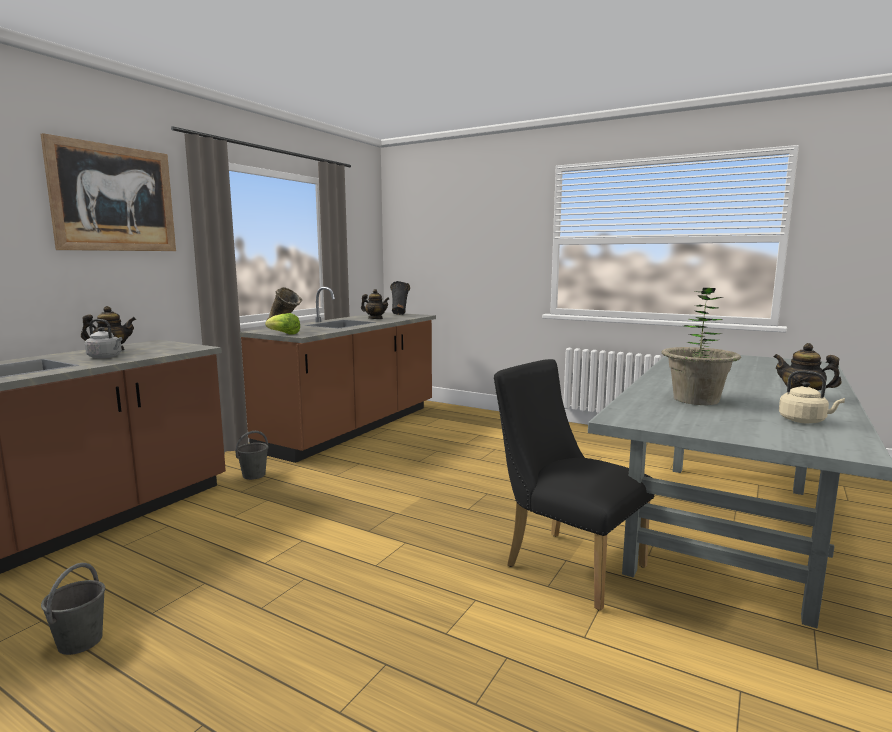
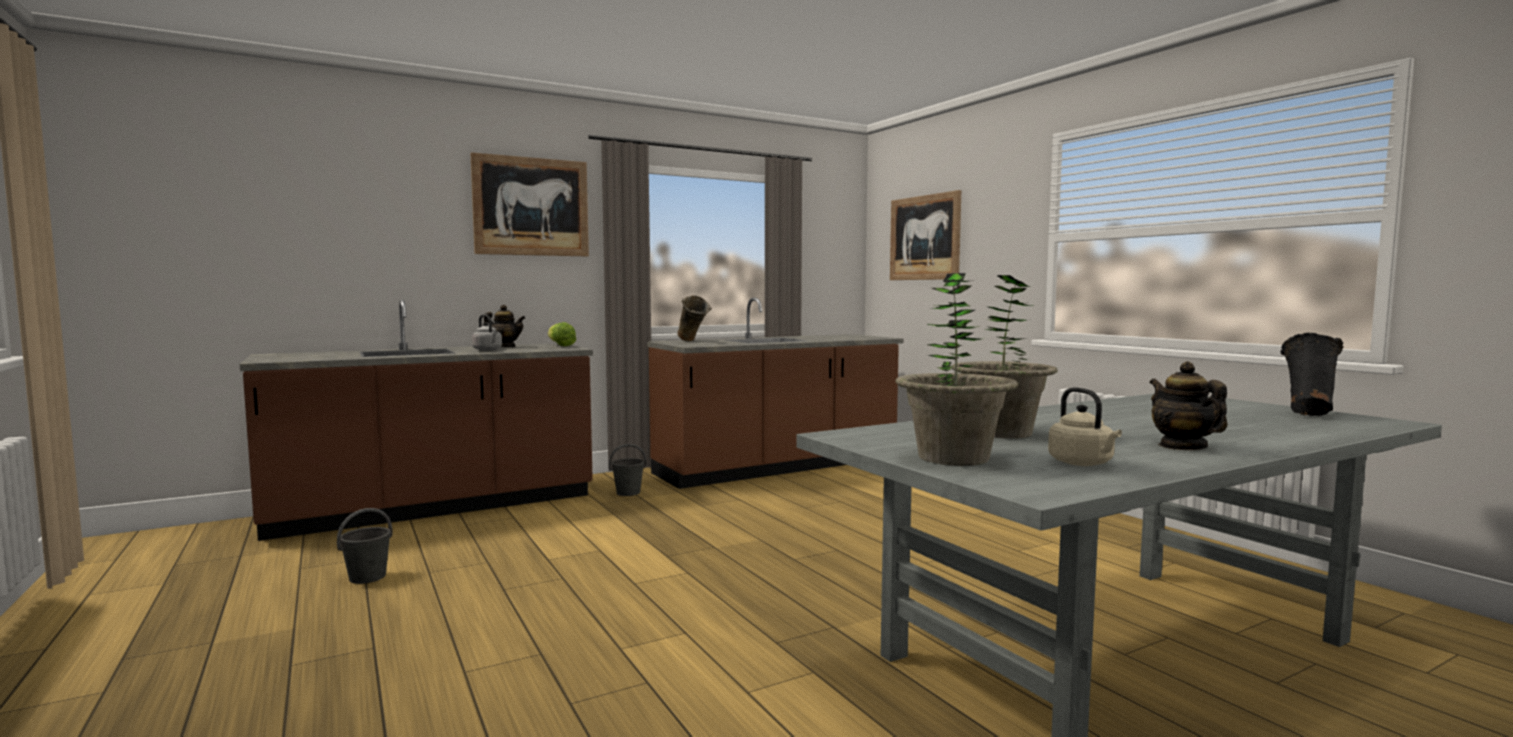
camera: 30 degrees right, 5 degrees down
(284, 334) = (678, 344): lettuce -> lettuce (560, 345)
(375, 319) = (818, 338): teapot -> none
(399, 314) = (862, 336): black vase -> black vase (1307, 413)
(442, 236) = (924, 238): none -> picture
(565, 563) = (828, 629): black chair -> none
(738, 429) = (953, 458): none -> potted plant

